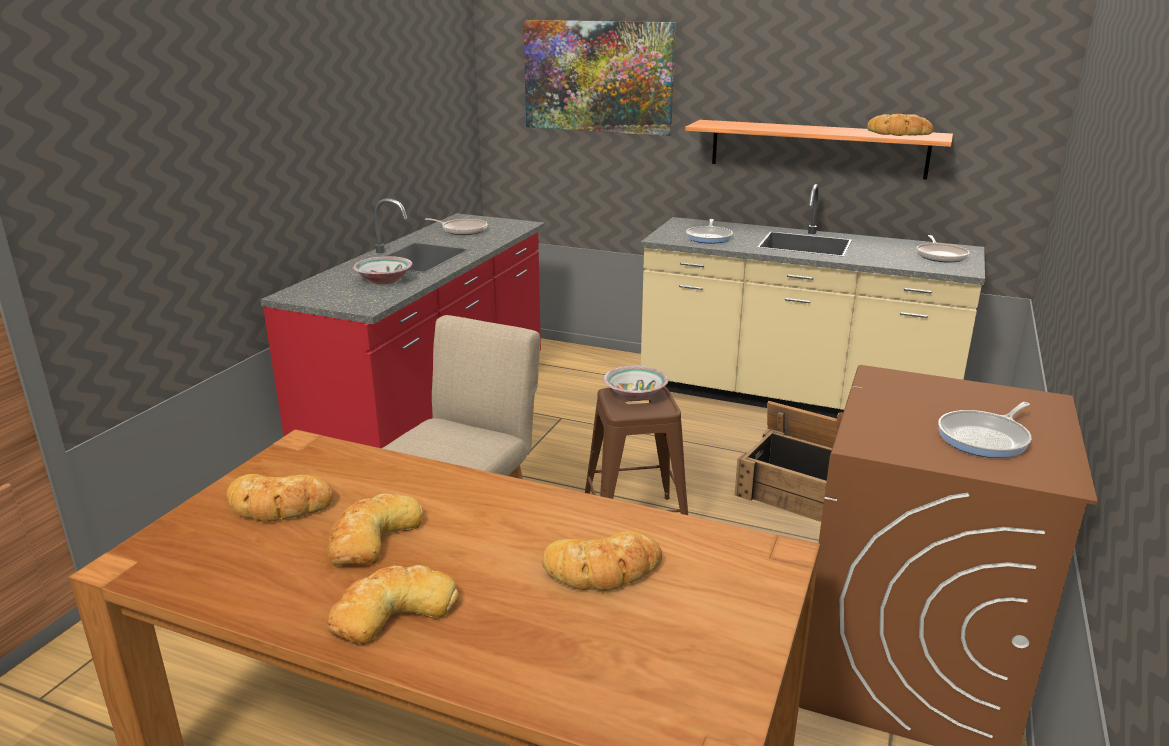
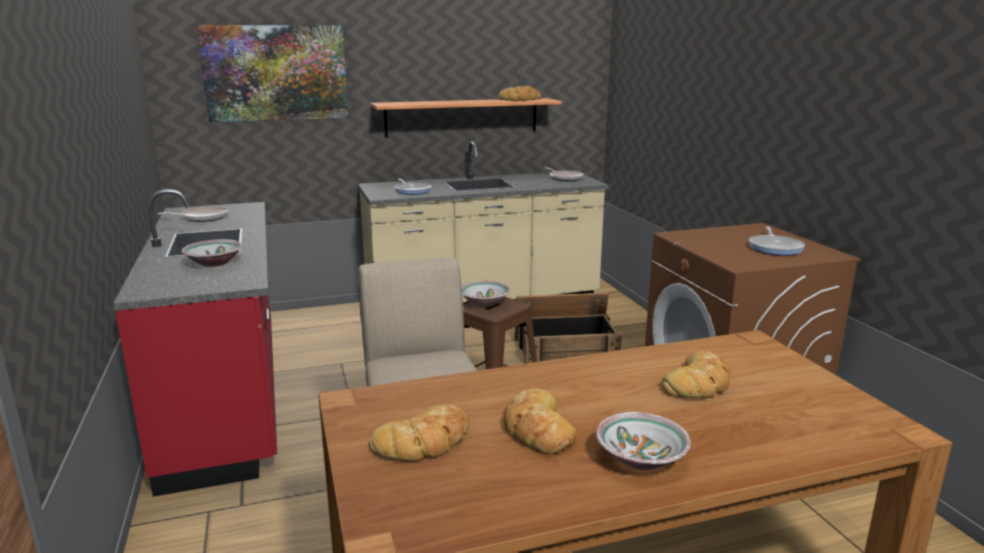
camera: 40 degrees left, 5 degrees down
(392, 610) = (641, 459): bread -> bowl

